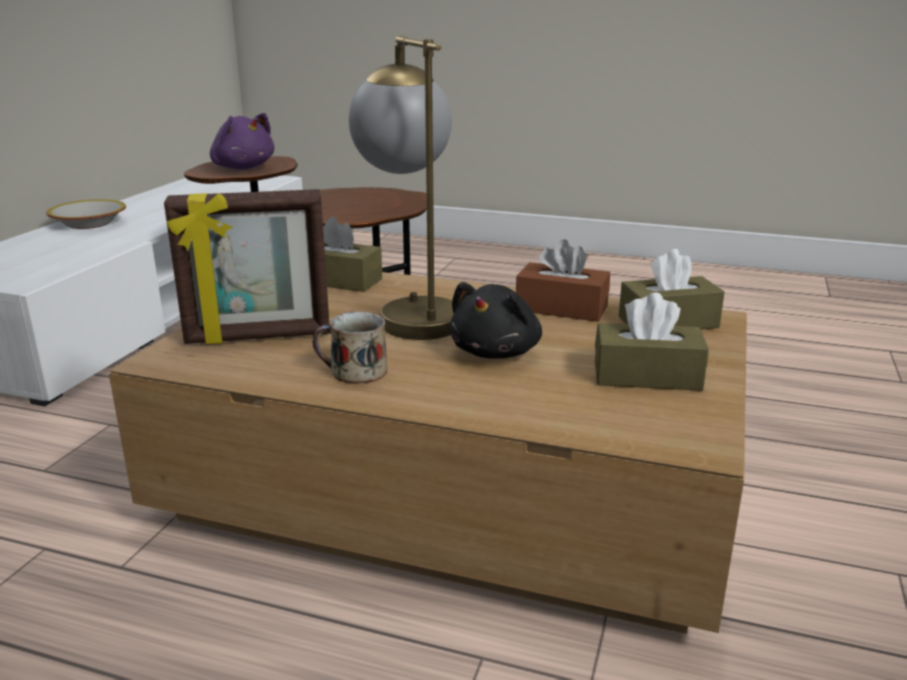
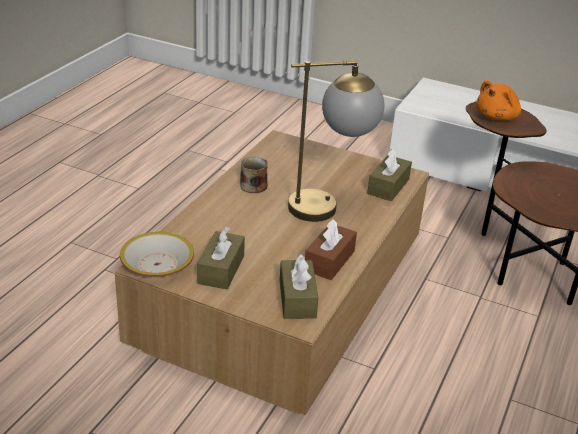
camera: 95 degrees right, 10 degrees up
(89, 223) = (534, 113): bowl -> bowl (157, 265)
(242, 168) = (497, 117): purple plush toy -> orange plush toy
(258, 337) = (302, 161): picture frame -> none
(497, 352) = (266, 227): black plush toy -> none

